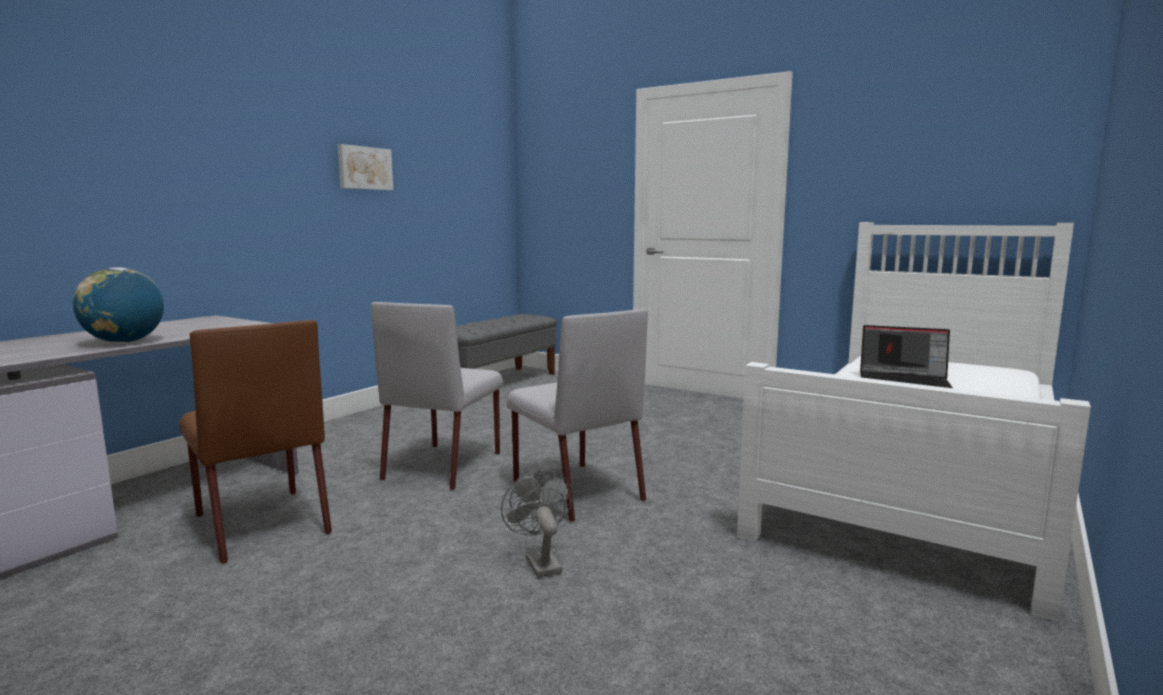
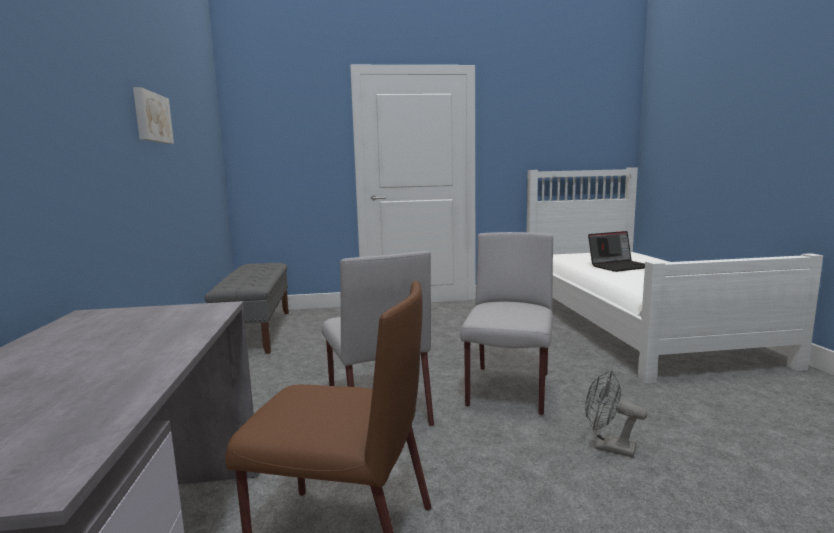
camera: 40 degrees left, 0 degrees up
(124, 342) = (135, 365): globe -> none
(575, 490) = (508, 390): grey chair -> grey chair turned 90 degrees counterclockwise

